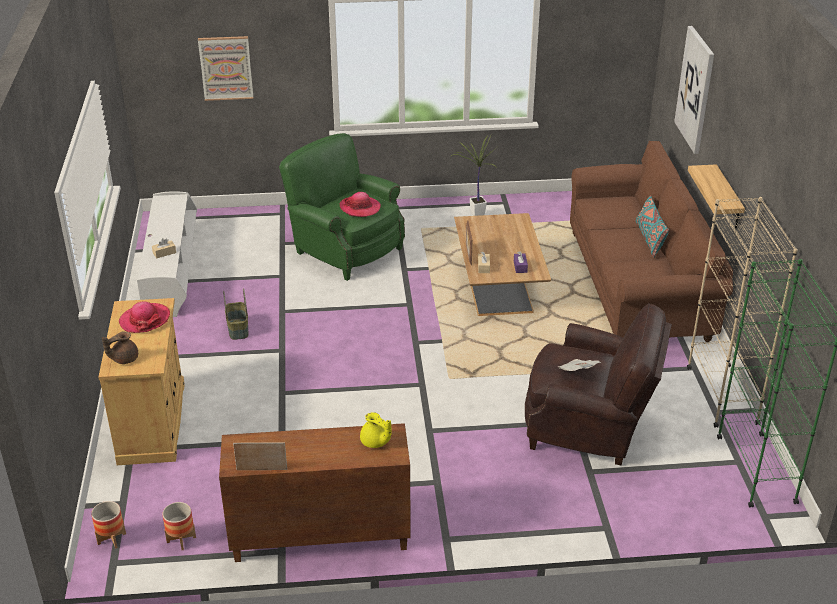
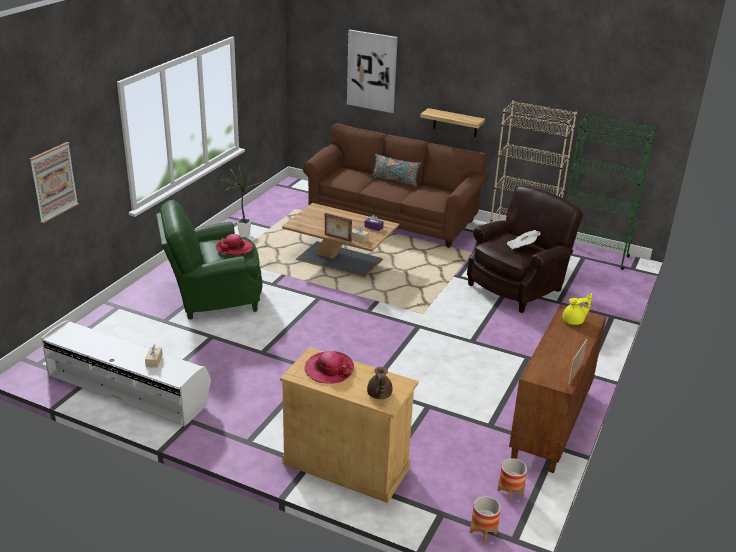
camera: 60 degrees left, 5 degrees down
(237, 329) = (261, 381): basket -> none

